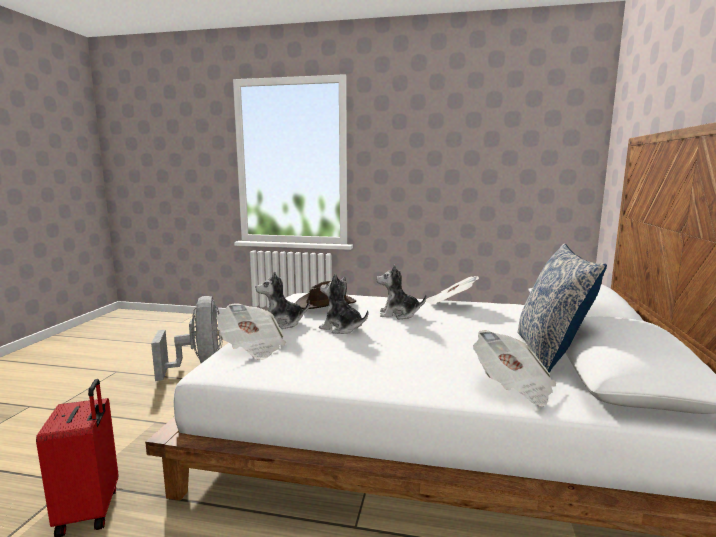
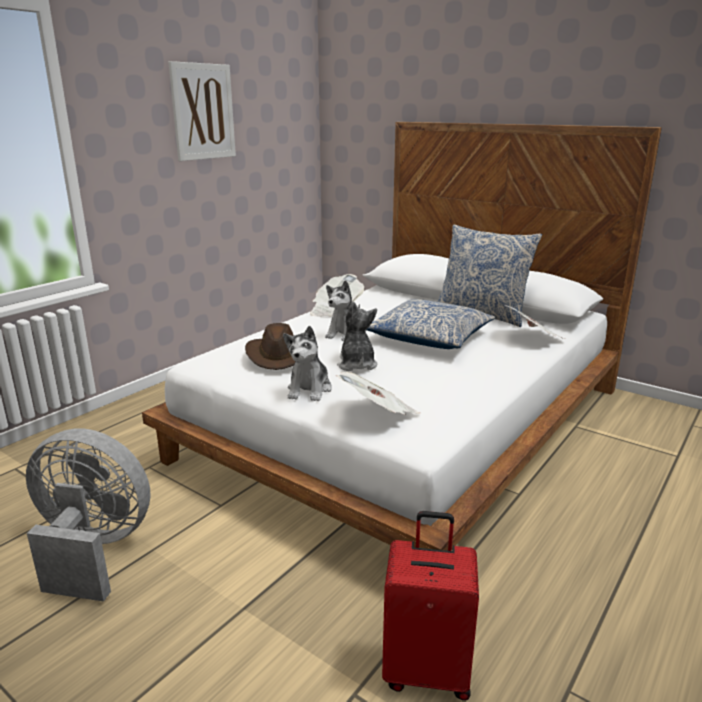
camera: 65 degrees left, 10 degrees up
(341, 328) = (356, 364): plush toy -> plush toy turned 120 degrees clockwise
(435, 341) = (429, 337): none -> pillow
(455, 137) = (203, 112): none -> picture

